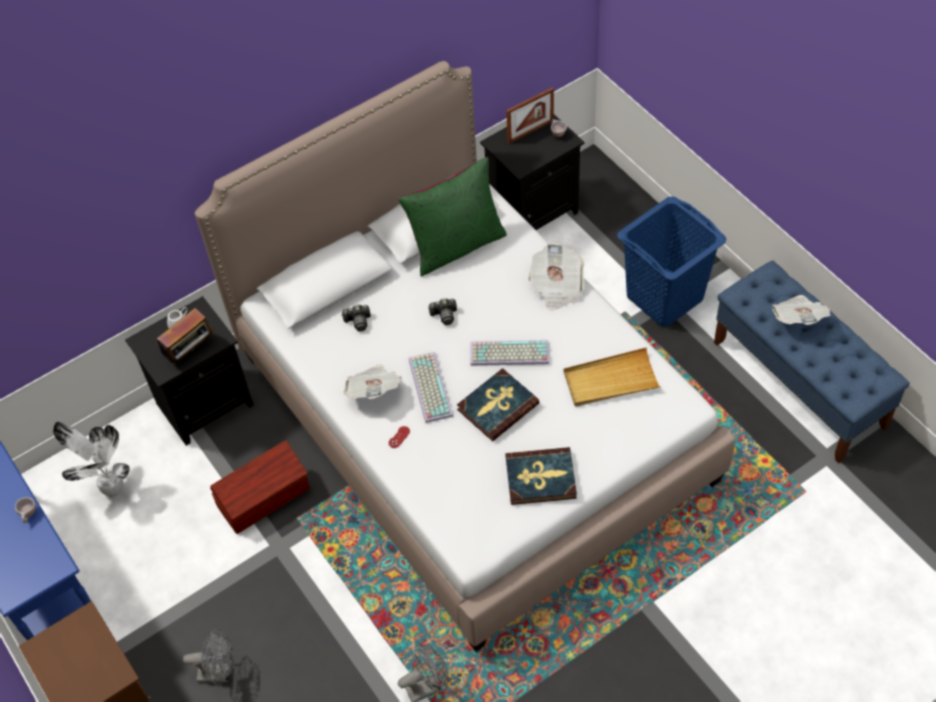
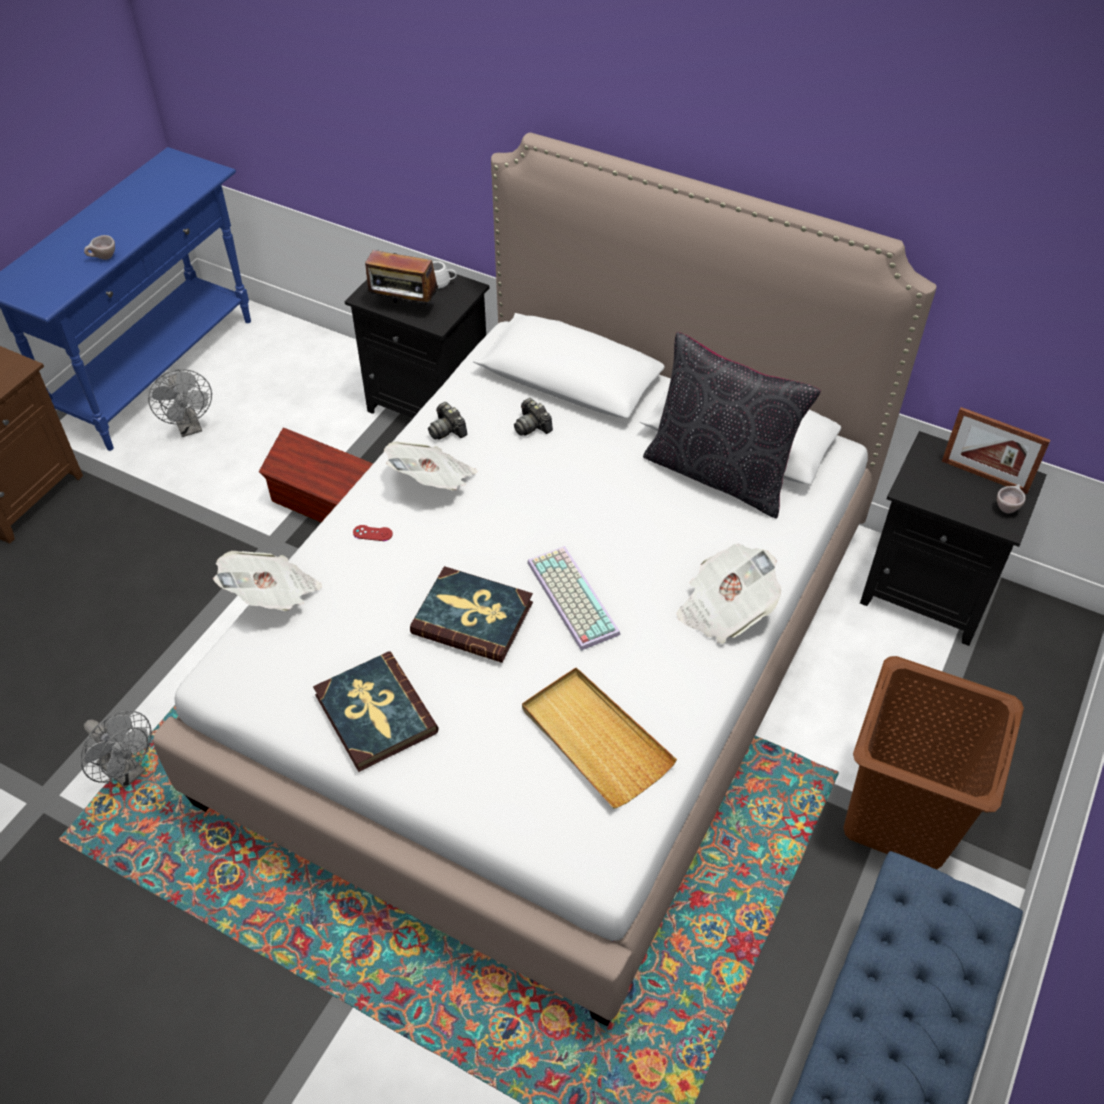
camera: 60 degrees right, 5 degrees down
(112, 489) = (284, 379): potted plant -> none
(219, 673) = (87, 561): grey fan -> grey fan (190, 427)
(428, 386) = (467, 532): keyboard -> none
(444, 315) = (595, 505): camera -> camera (447, 430)
(456, 246) = (719, 473): green pillow -> black pillow
(665, 297) = (901, 817): blue laundry basket -> brown laundry basket
(798, 319) = (918, 996): newspaper -> newspaper (273, 595)

